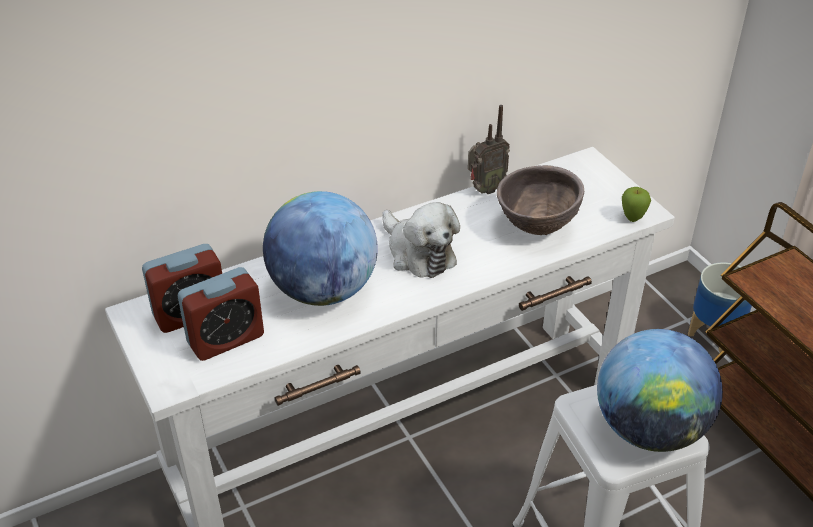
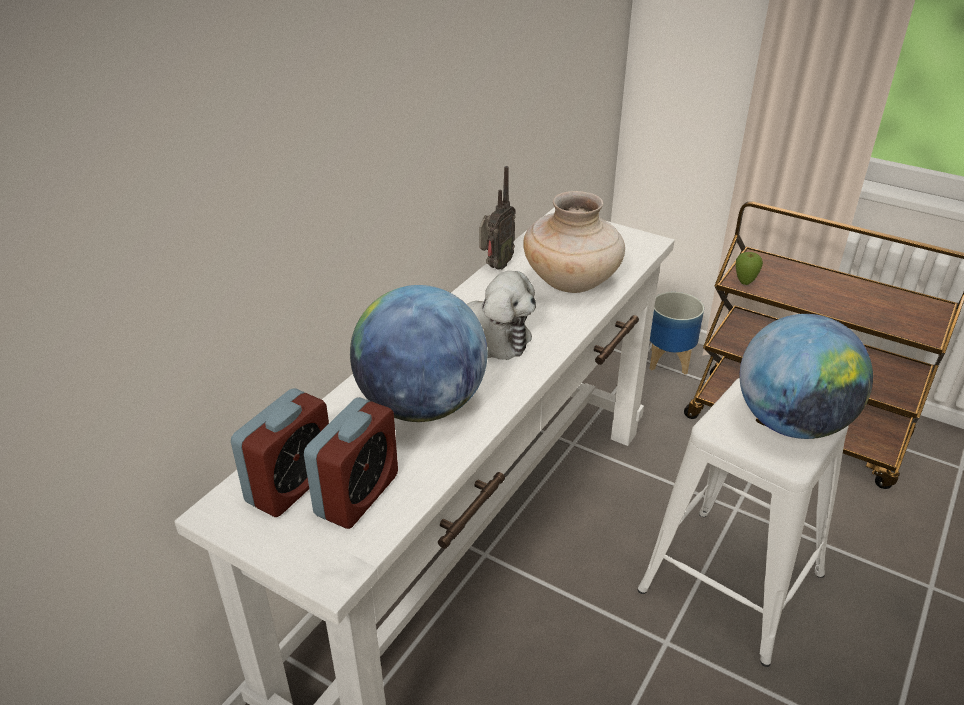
camera: 30 degrees left, 5 degrees down
(536, 227) = (572, 282): brown bowl -> beige vase
(632, 219) = (644, 251): apple -> apple (744, 282)

